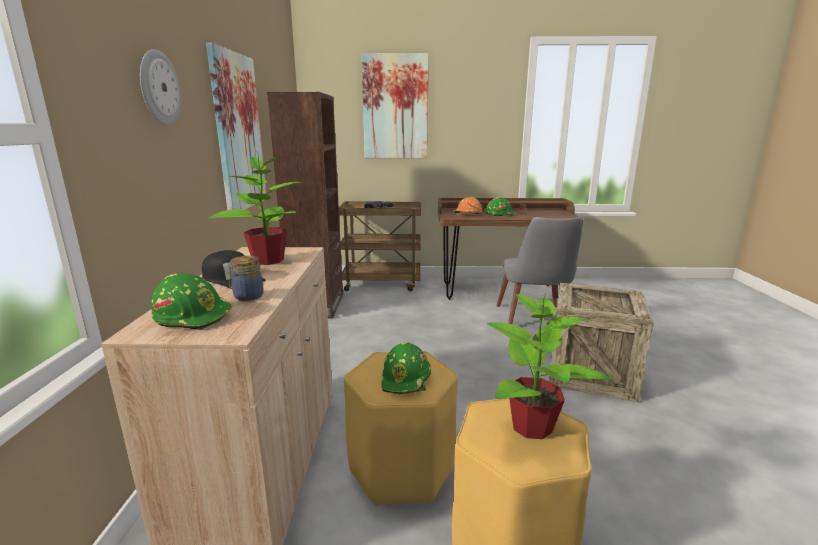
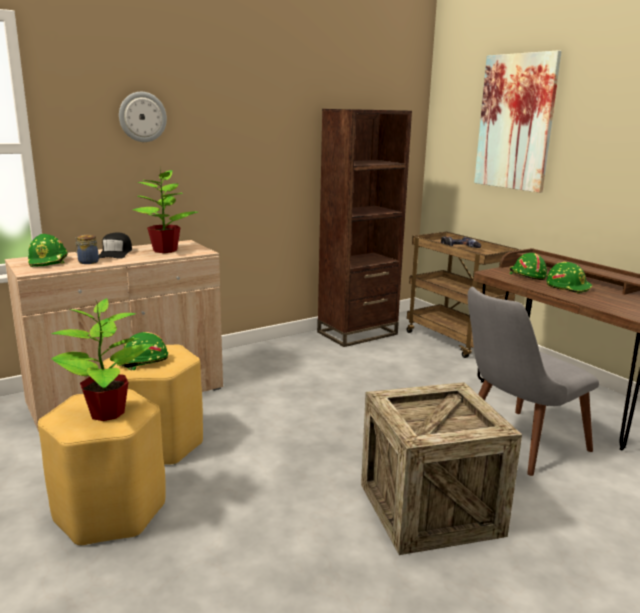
camera: 55 degrees right, 0 degrees up
(238, 132) = (261, 147): picture -> none
(467, 214) = (526, 275): orange hard hat -> green hard hat

